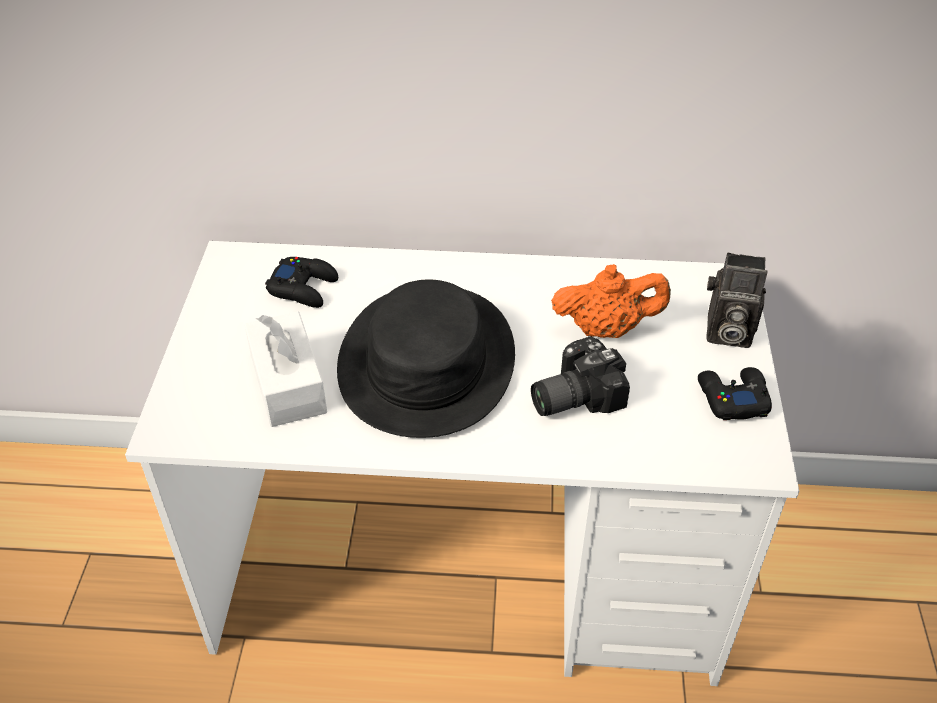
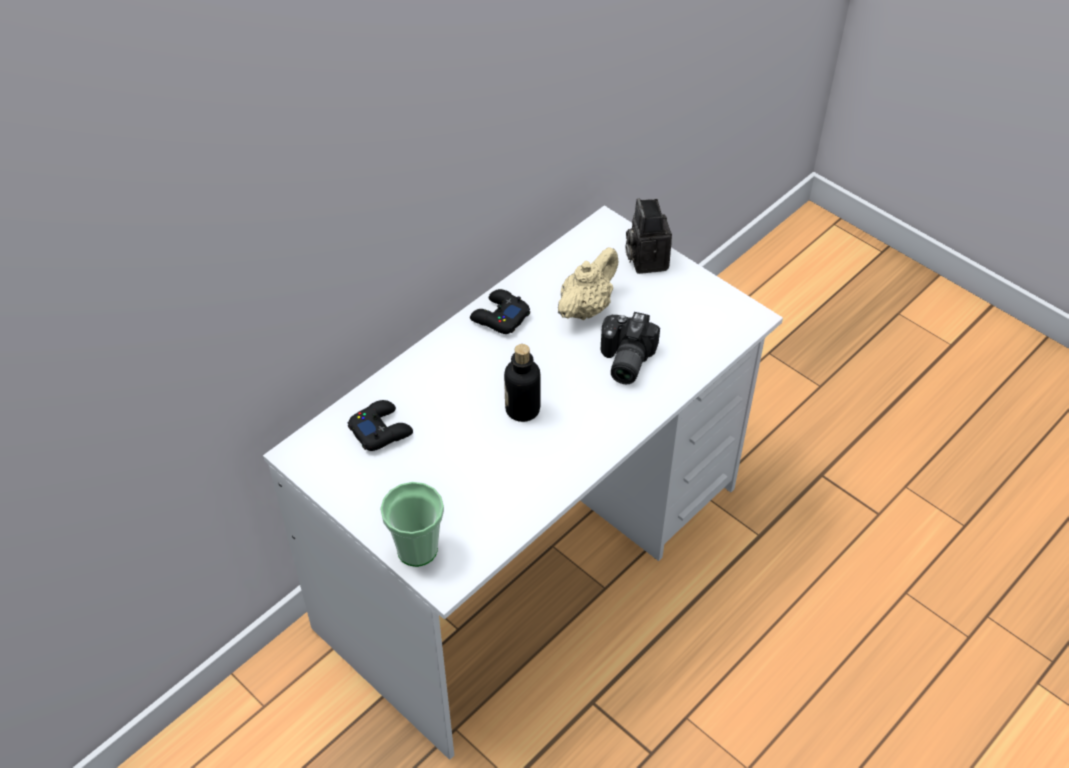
camera: 50 degrees left, 5 degrees up
(187, 390) = (417, 549): none -> cup
(288, 383) = (468, 491): white tissue box -> none
(426, 361) = (522, 409): black hat -> bottle
(606, 329) = (586, 307): orange teapot -> beige teapot
(725, 333) = (645, 259): camera -> camera turned 120 degrees clockwise
(732, 398) = (696, 294): black game controller -> black game controller (499, 317)

